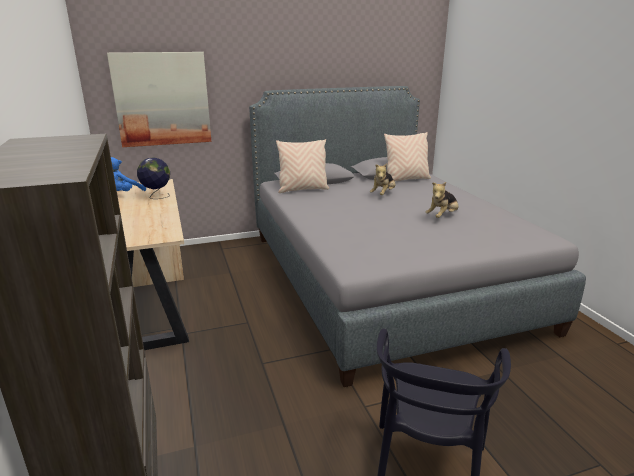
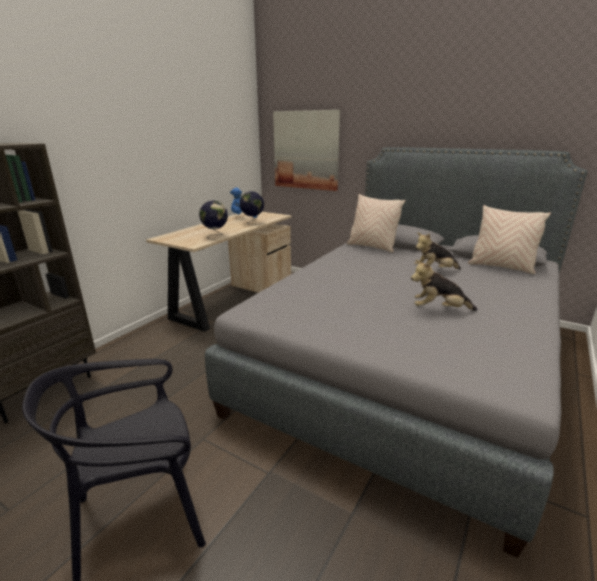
camera: 50 degrees right, 0 degrees up
(162, 221) = (215, 236): none -> globe

